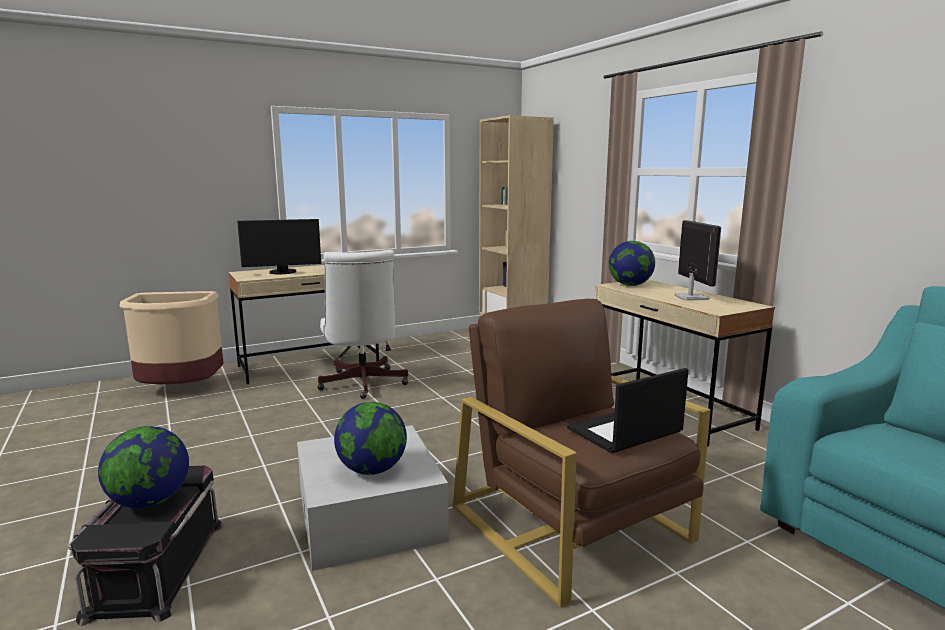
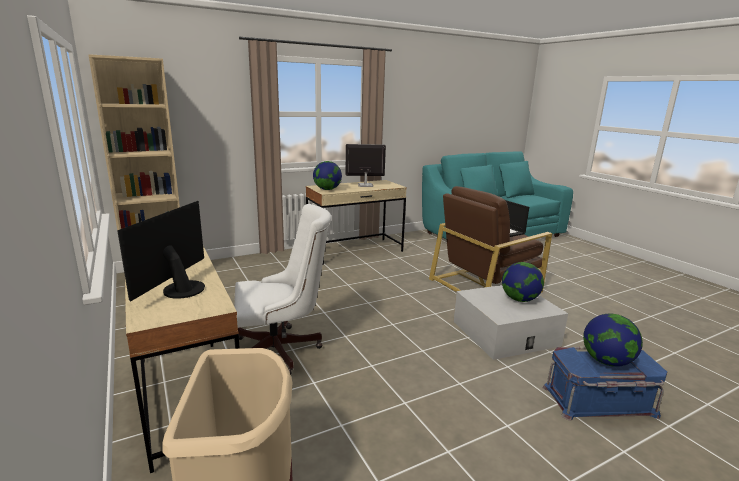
camera: 90 degrees left, 5 degrees up
(156, 567) = (599, 401): black storage box -> blue storage box
(283, 272) = (179, 289): monitor -> monitor turned 150 degrees counterclockwise

